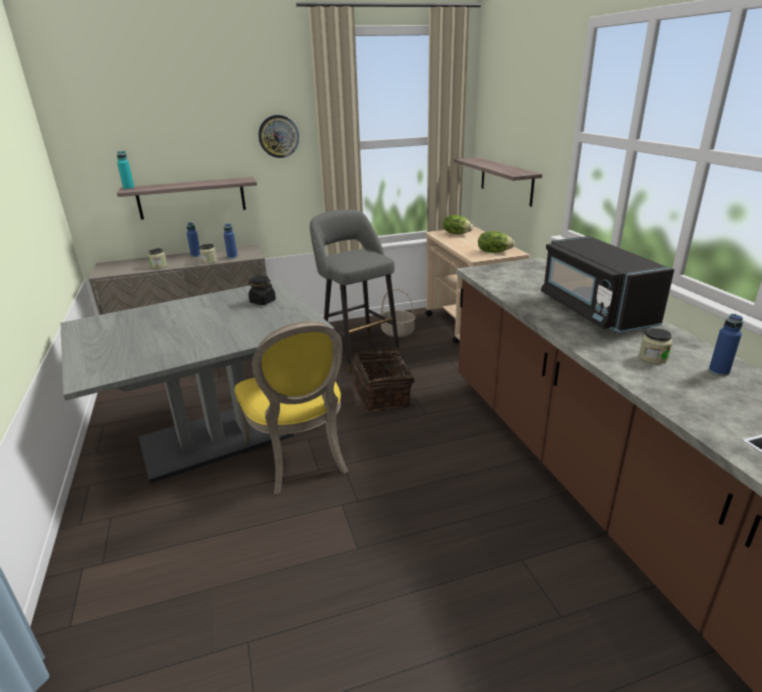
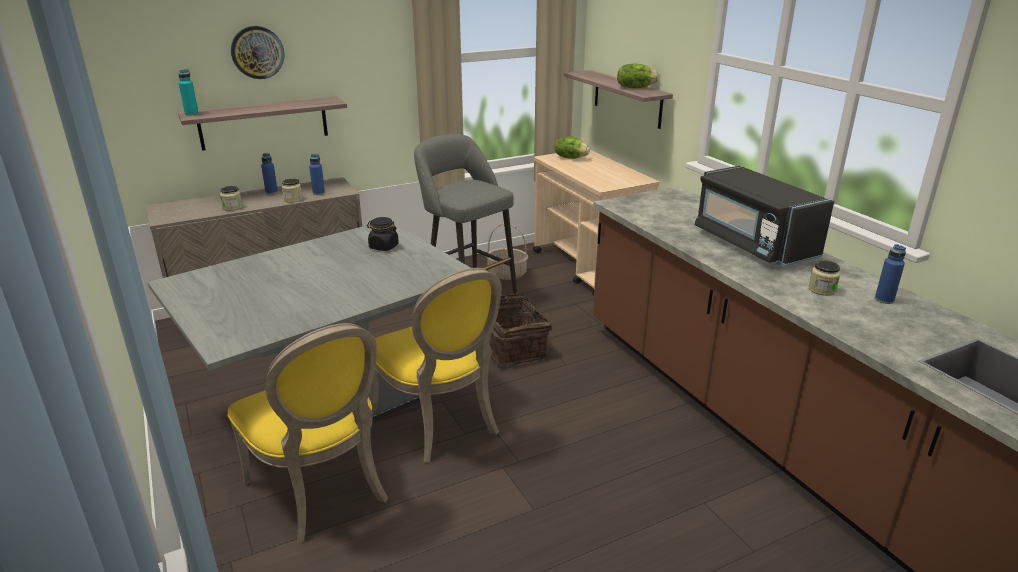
camera: 10 degrees left, 0 degrees up
(181, 512) = (323, 491): none -> yellow chair
(278, 136) = (367, 49): wall clock -> wall clock (257, 52)
(493, 252) = (620, 179): lettuce -> lettuce (635, 88)

